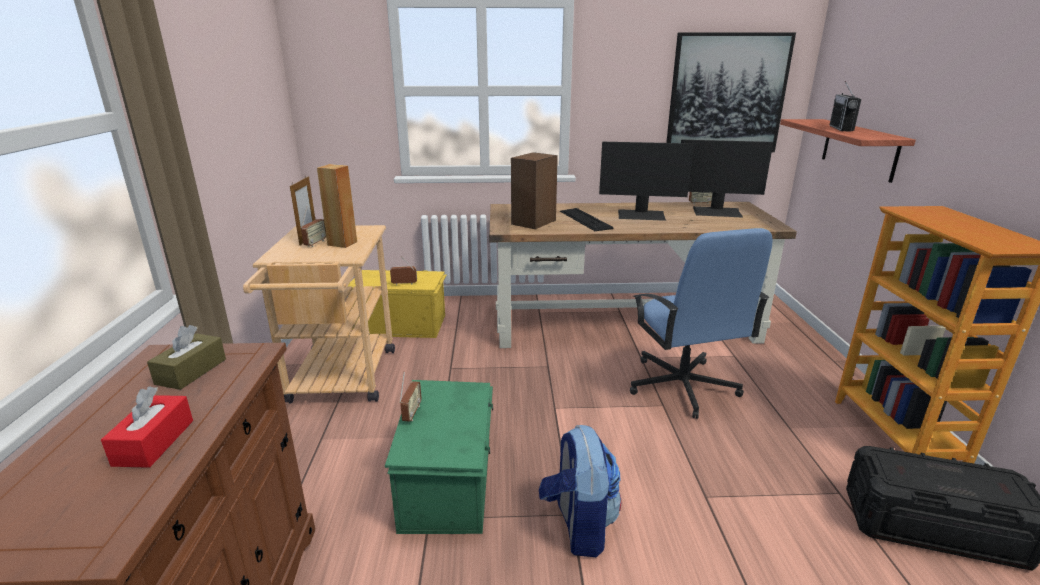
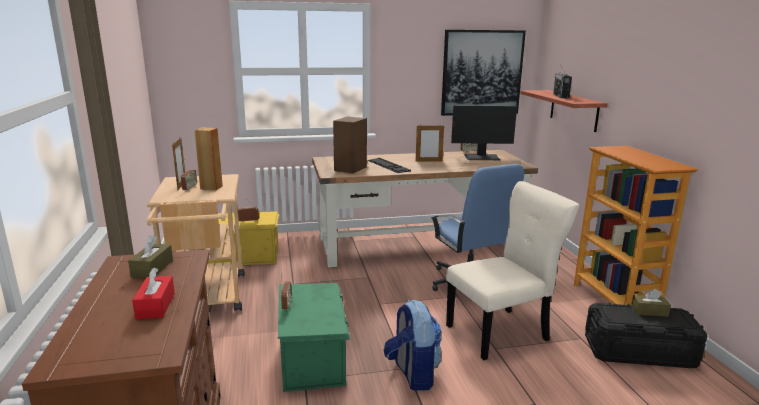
camera: 10 degrees left, 5 degrees down
(641, 215) = (428, 161): monitor -> picture frame
(717, 470) = (501, 332): none -> beige chair
(957, 470) = (649, 311): none -> brown tissue box

